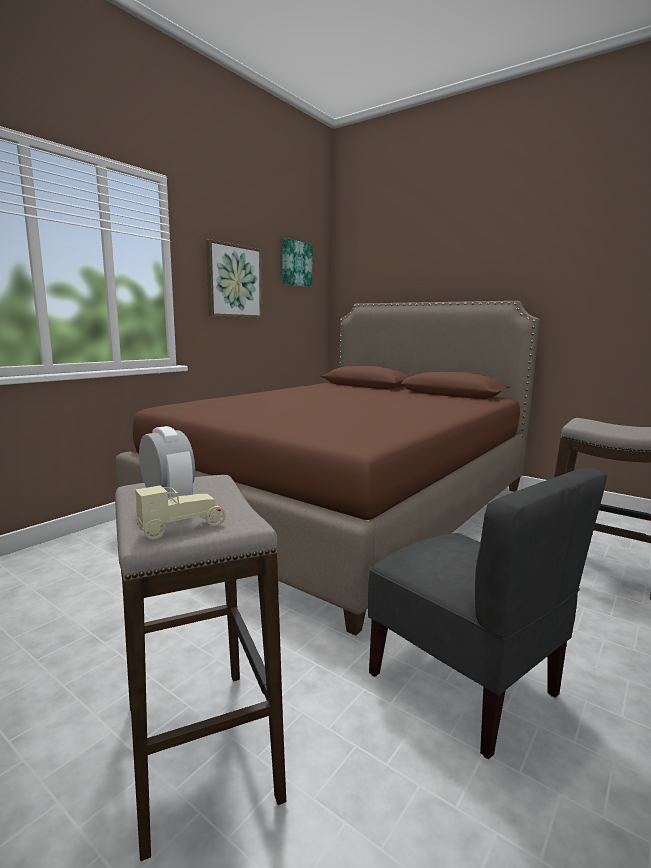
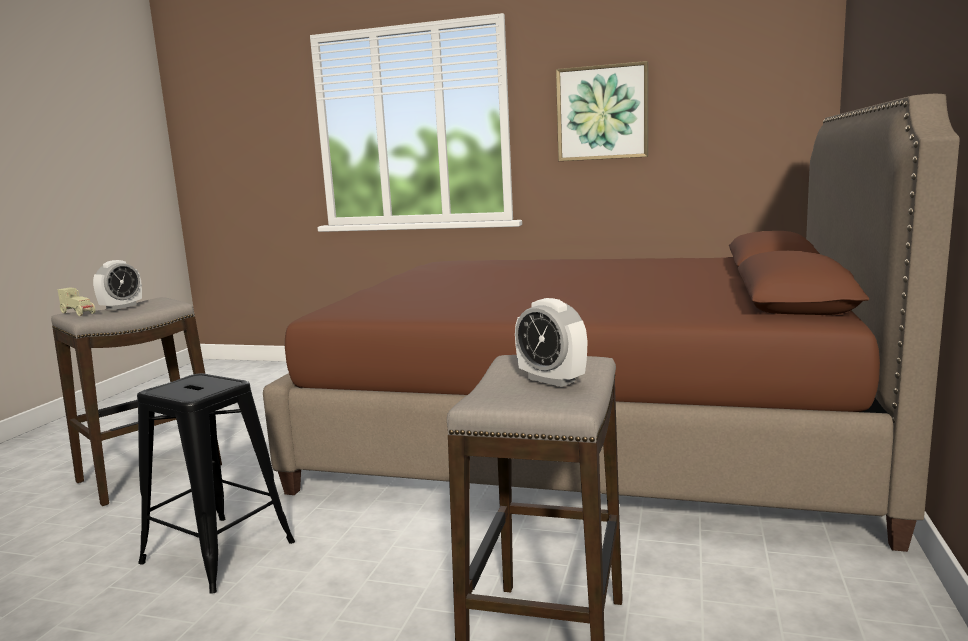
camera: 70 degrees right, 0 degrees up
(296, 263) = (735, 65): picture -> none
(464, 683) = (219, 552): grey chair -> black stool
(619, 426) = (551, 380): none -> alarm clock

